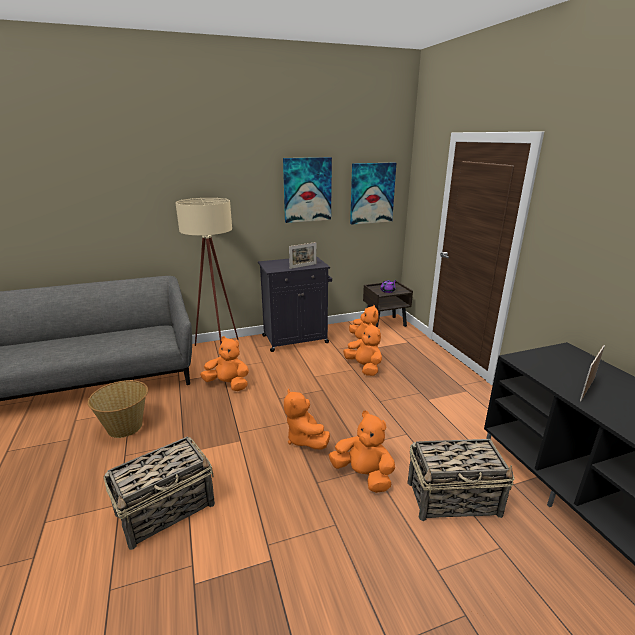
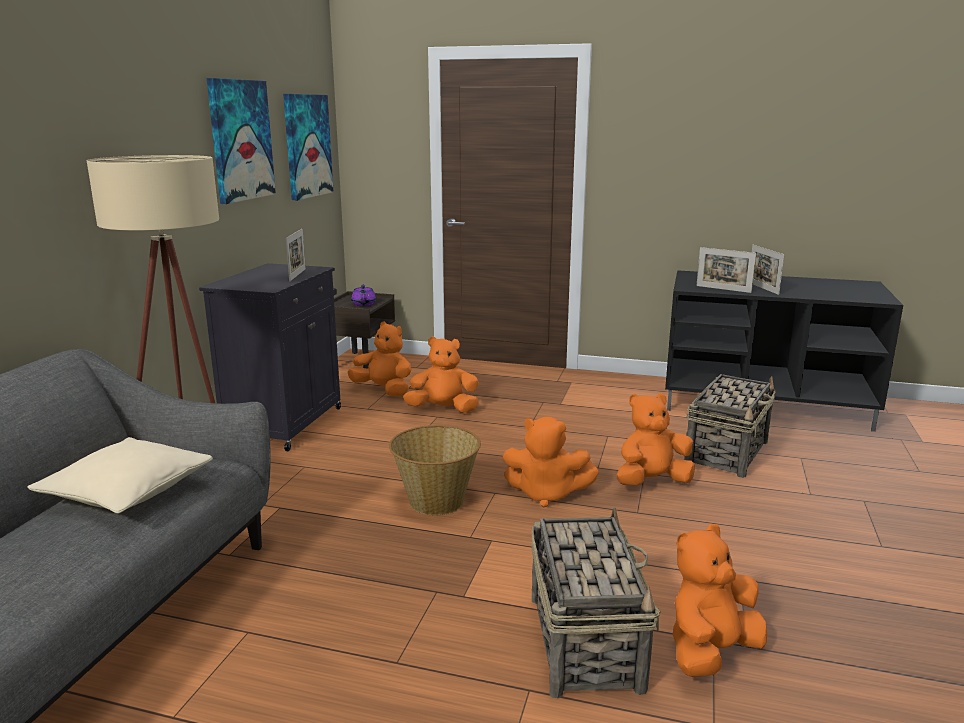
camera: 55 degrees left, 5 degrees down
(125, 426) = (301, 646): basket -> basket (436, 501)
(129, 337) = (128, 492): none -> beige pillow
(228, 384) = (323, 511): orange plush toy -> orange plush toy (710, 652)
(544, 373) = (723, 289): none -> picture frame

